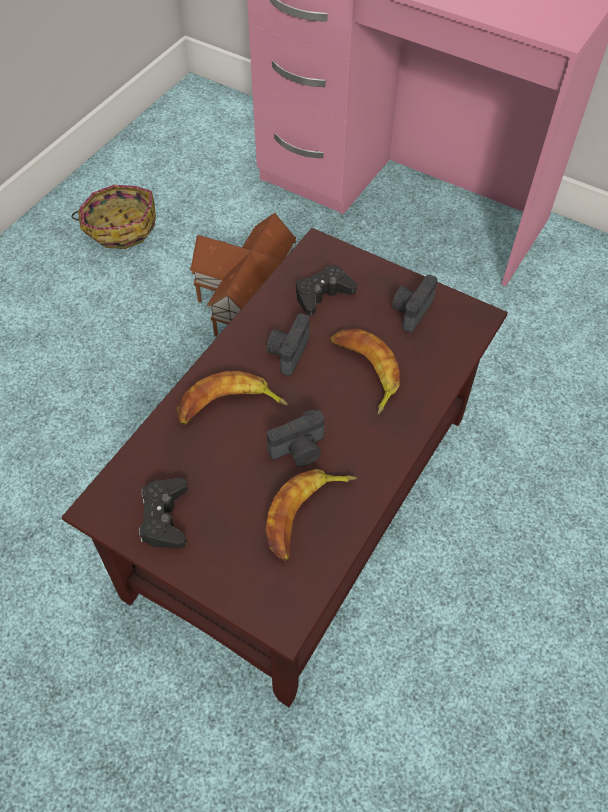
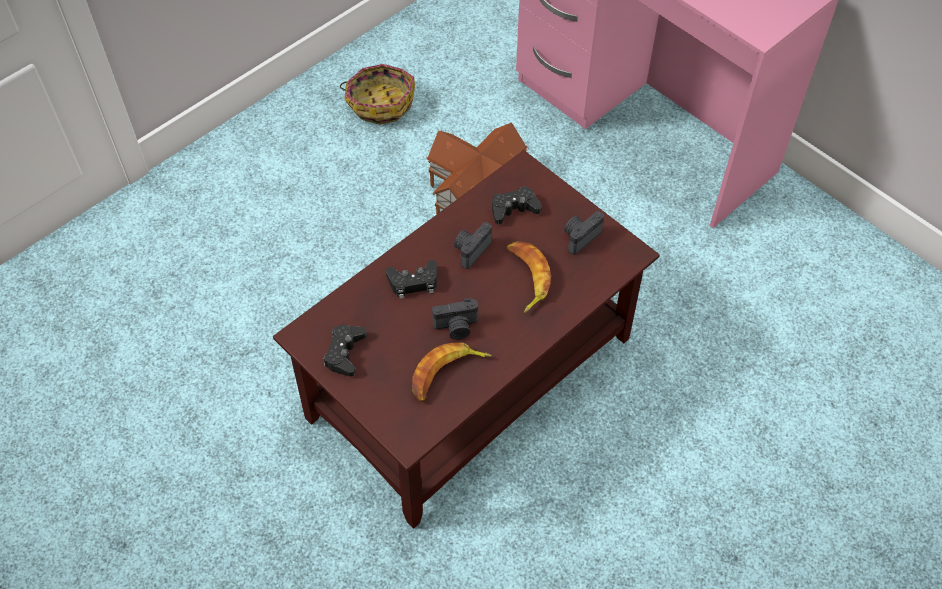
camera: 15 degrees right, 0 degrees up
(228, 406) = (413, 282): banana -> black game controller

